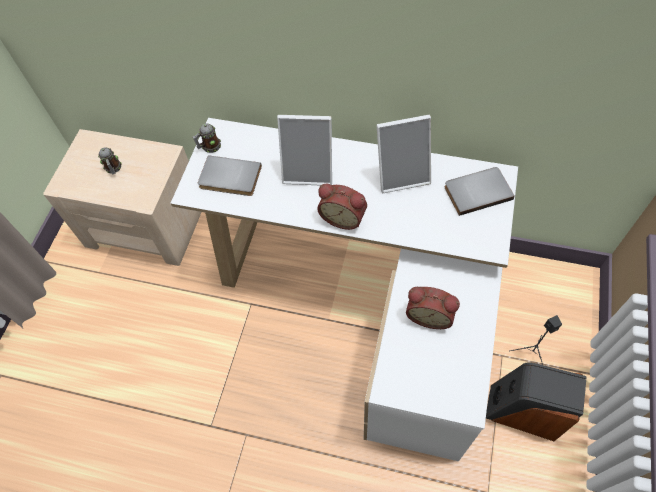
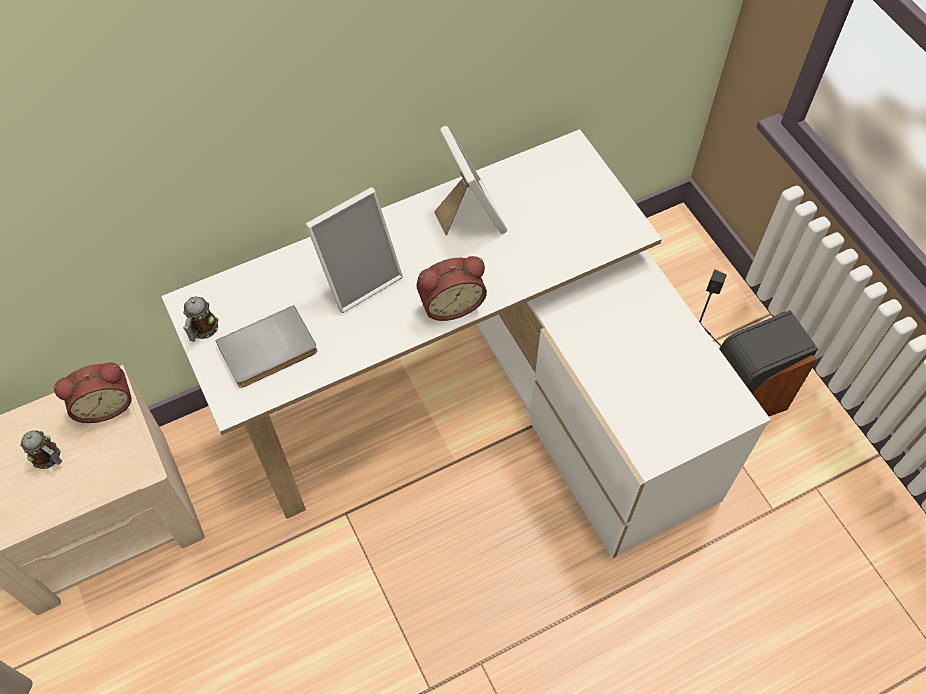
camera: 45 degrees left, 0 degrees up
(402, 174) = (469, 214): picture frame -> picture frame turned 60 degrees counterclockwise
(429, 315) = (621, 348): alarm clock -> alarm clock (105, 404)
(477, 191) = (563, 181): grey book -> none

